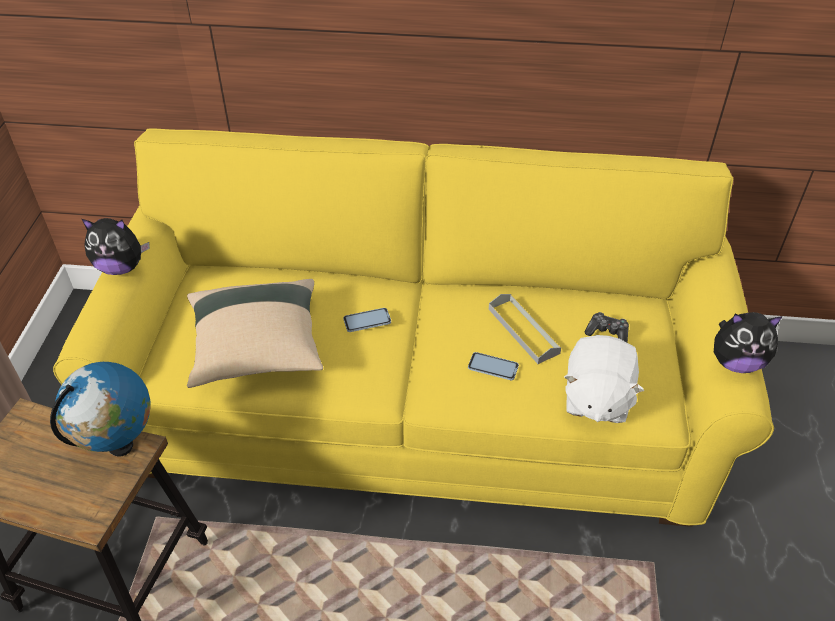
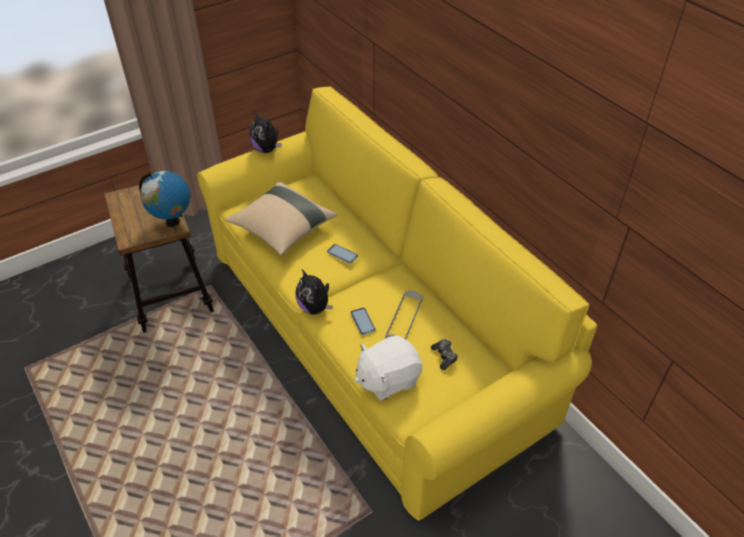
camera: 50 degrees right, 0 degrees up
(736, 362) = (458, 418): plush toy -> plush toy (315, 307)

